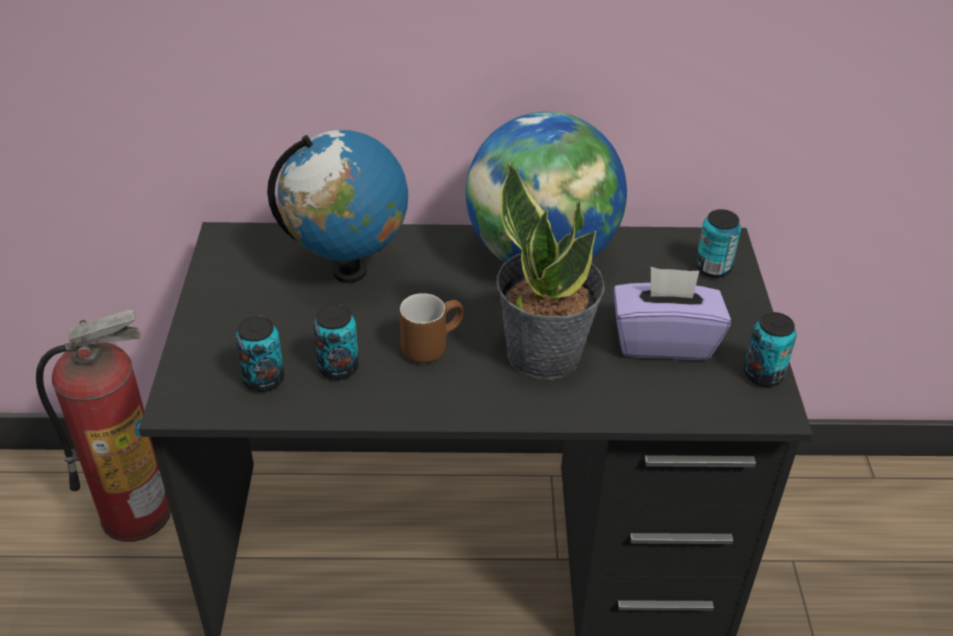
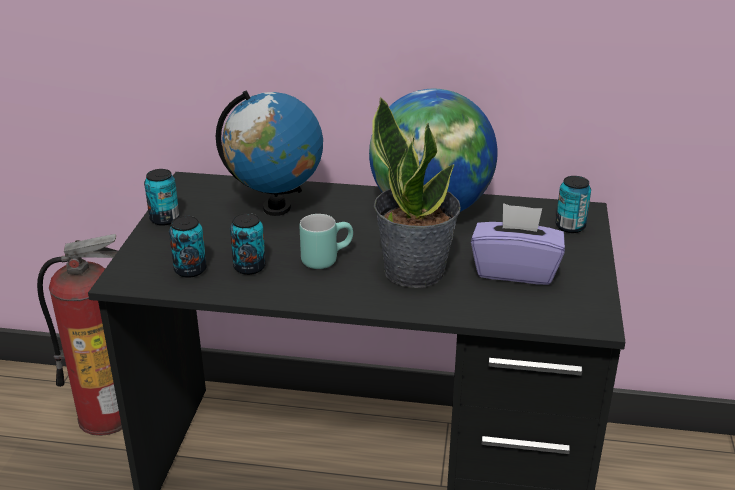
camera: 10 degrees right, 10 degrees down
(430, 344) = (325, 258): brown mug -> turquoise mug
(763, 374) = (593, 299): can -> can (164, 219)

